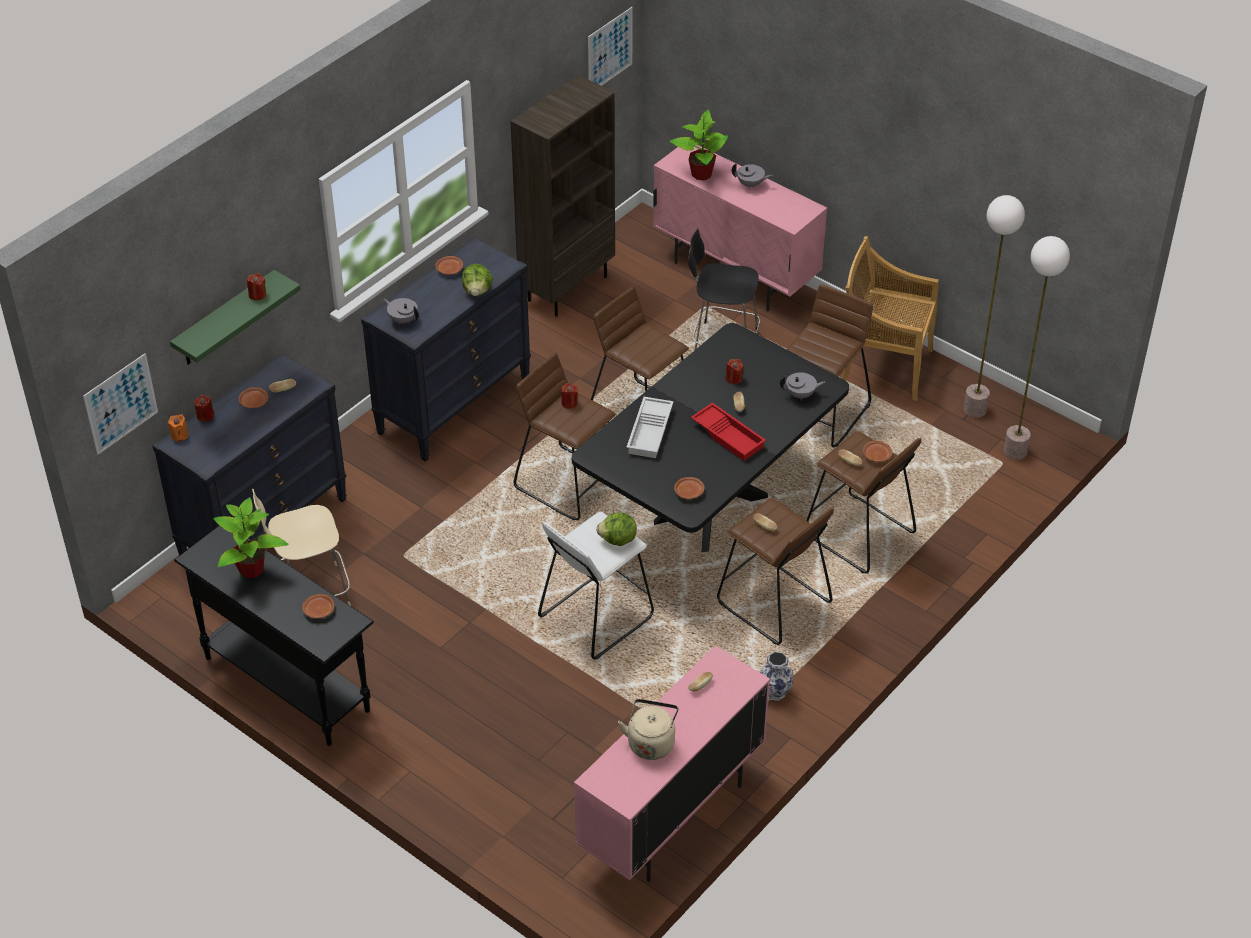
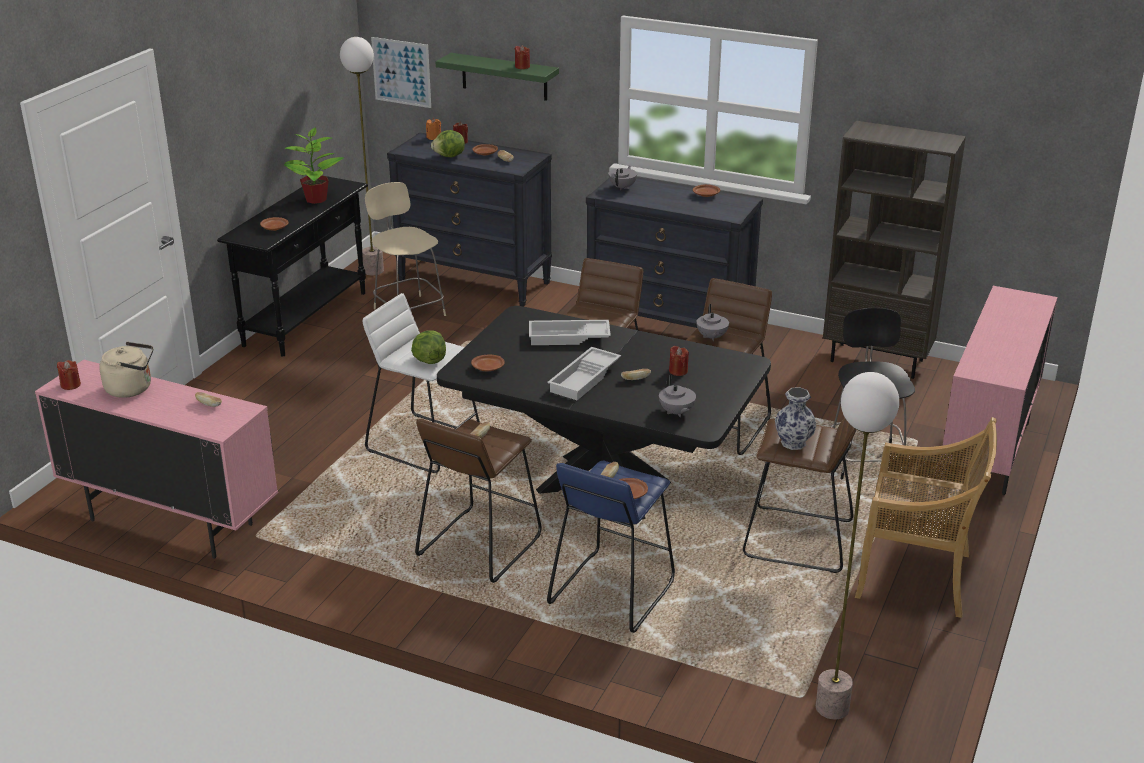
camera: 75 degrees right, 15 degrees down
(477, 291) = (684, 209): lettuce -> lettuce (449, 156)
(569, 403) = (612, 312): red candle -> red candle (70, 385)
(610, 50) = (1033, 150): picture -> none
(701, 173) = (1006, 311): potted plant -> none
(729, 435) = (585, 379): red tray -> white tray
(750, 184) = (1016, 340): grey teapot -> grey teapot (711, 337)
(775, 691) = (350, 563): vase -> vase (794, 443)
(858, 534) = (611, 591): brown stool -> blue stool
(884, 366) = (916, 576): beige chair -> beige chair turned 105 degrees clockwise
(975, 409) = (889, 662): floor lamp -> floor lamp (373, 271)

